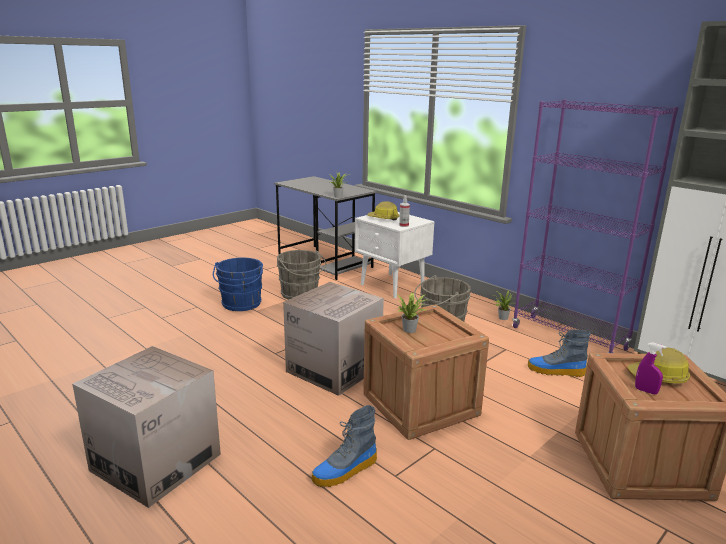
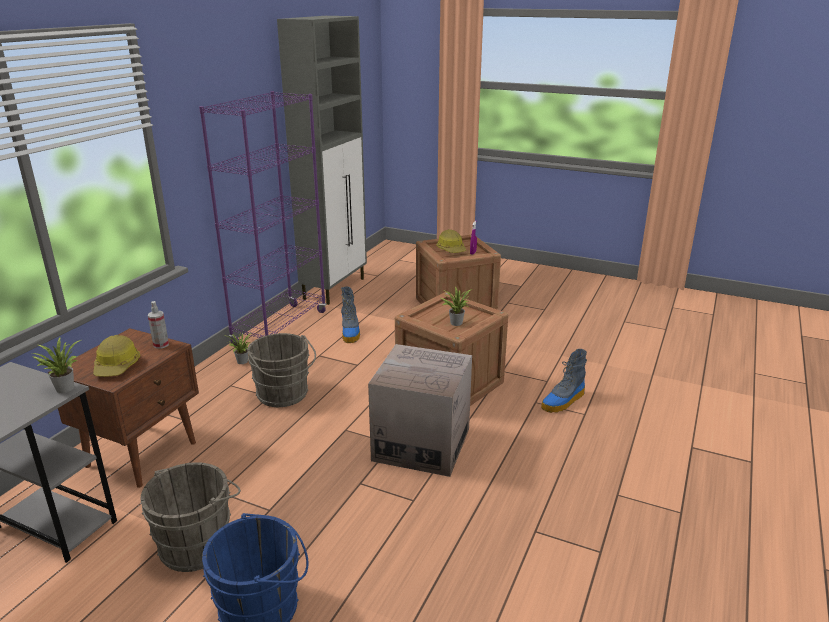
camera: 110 degrees left, 5 degrees up
(156, 462) = (656, 502): cardboard box -> none
(345, 471) = (563, 401): boot -> boot turned 105 degrees clockwise
(392, 286) = (143, 453): white nightstand -> brown nightstand

